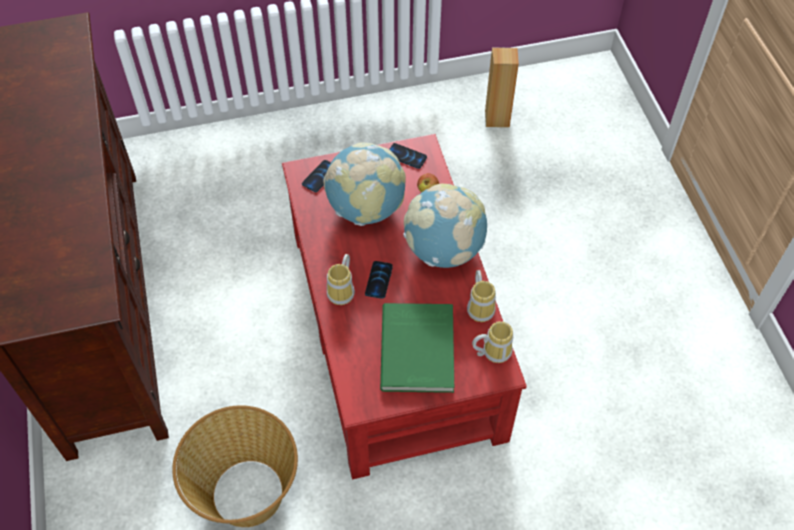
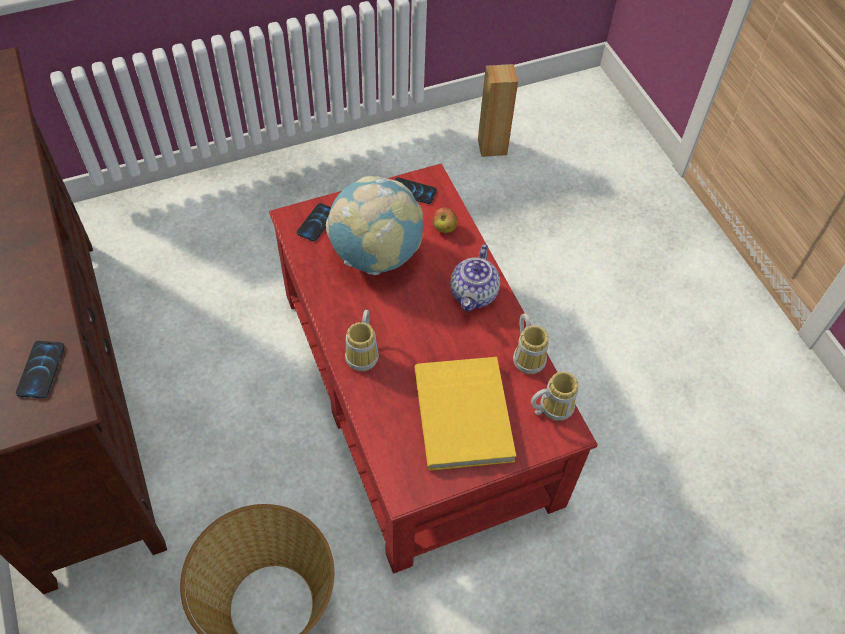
camera: 10 degrees left, 0 degrees up
(379, 280) = (404, 337): phone -> phone (41, 370)
(419, 349) = (465, 414): green book -> yellow book
(444, 250) = (474, 294): globe -> teapot

